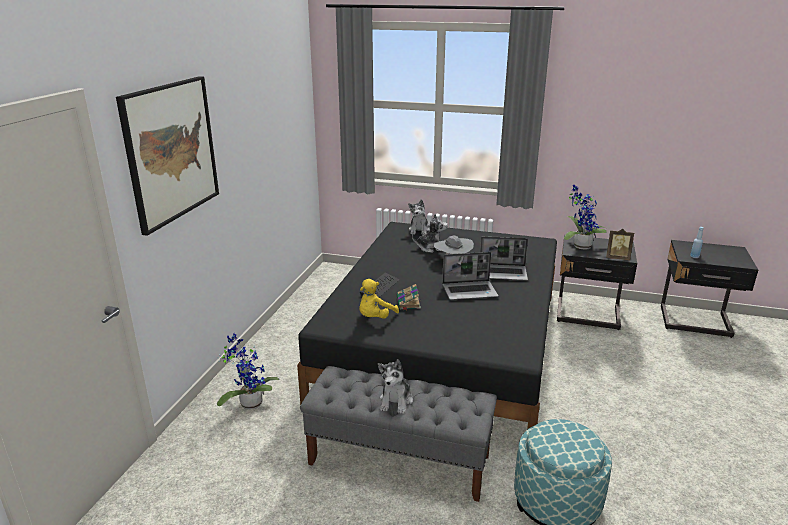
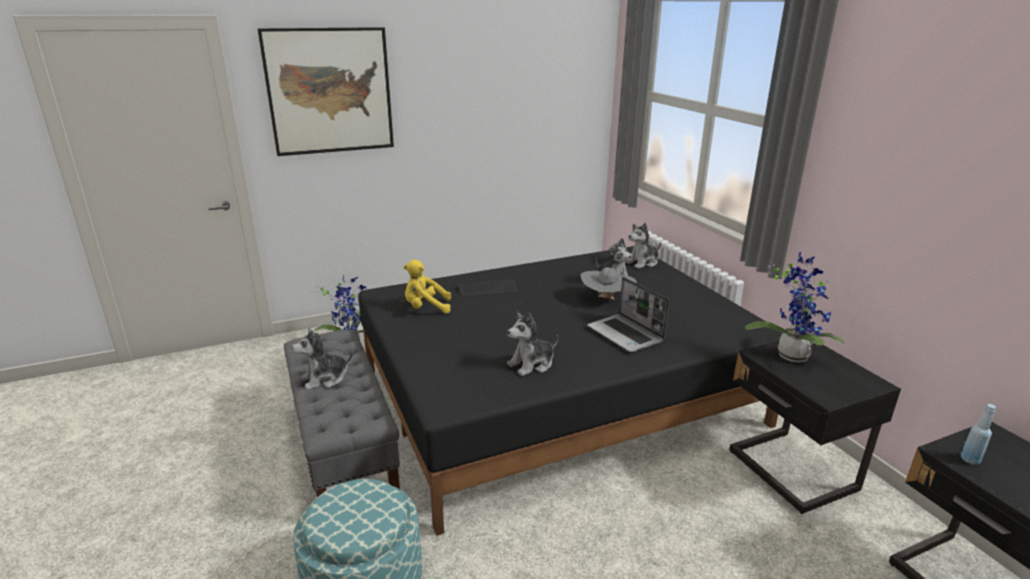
camera: 50 degrees right, 0 degrees up
(408, 303) = (476, 312): book -> none
(470, 291) = (550, 331): laptop -> none
(503, 312) = (532, 364): none -> plush toy
(617, 258) = (812, 391): picture frame -> none

